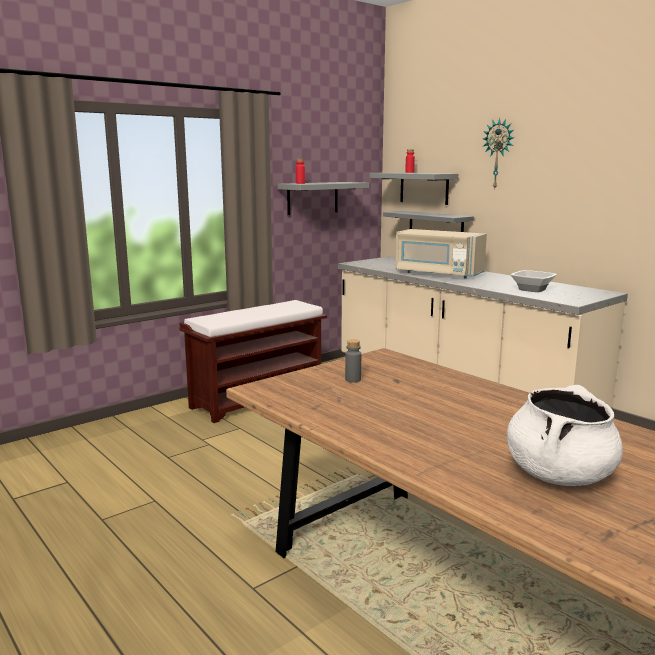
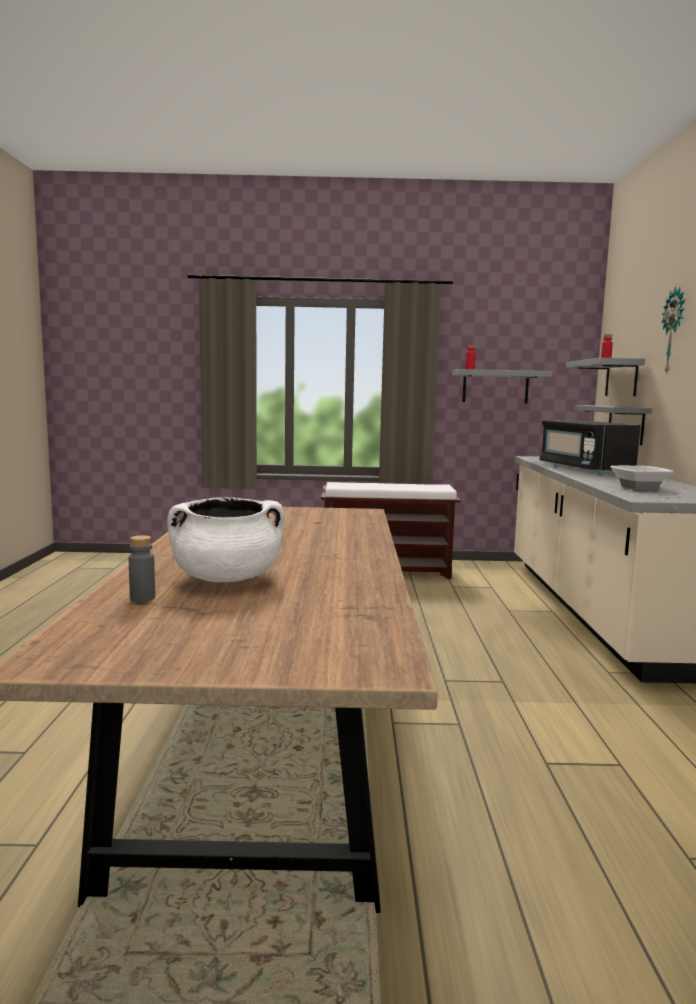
camera: 40 degrees right, 5 degrees down
(353, 380) = (289, 516): grey bottle -> grey bottle (142, 598)
(438, 274) = (583, 469): beige microwave -> black microwave

